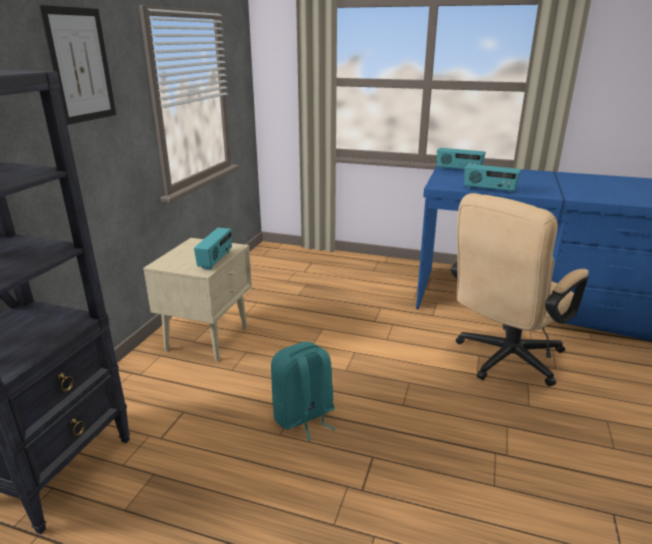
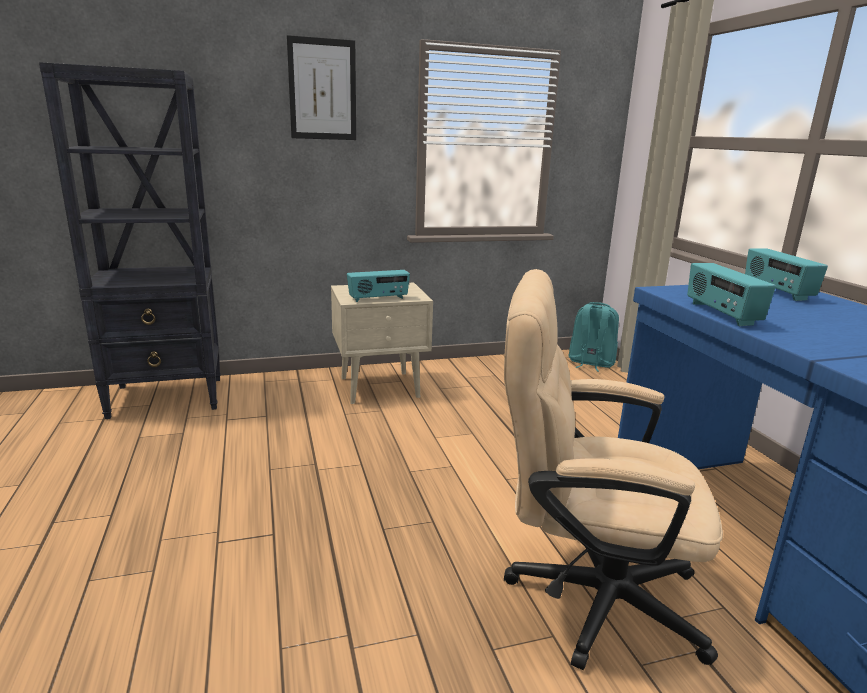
camera: 55 degrees right, 5 degrees down
(304, 417) = (306, 473): turquoise backpack -> turquoise backpack (590, 363)

